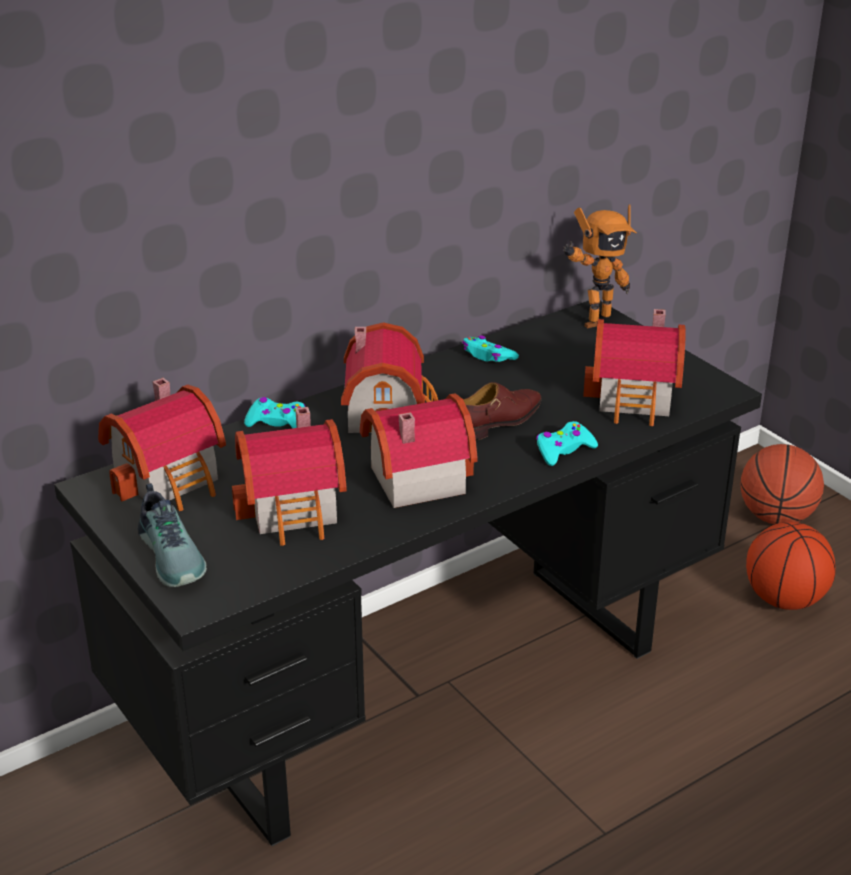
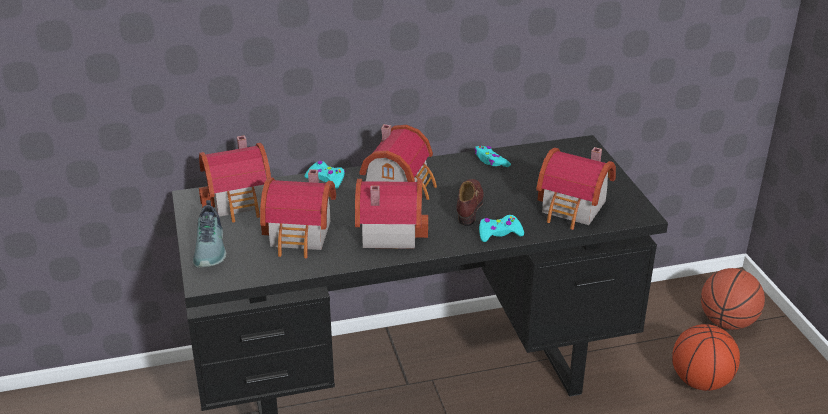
camera: 20 degrees right, 0 degrees up
(500, 421) = (469, 206): brown shoe -> brown shoe turned 60 degrees counterclockwise
(593, 319) = (580, 149): toy robot -> none

